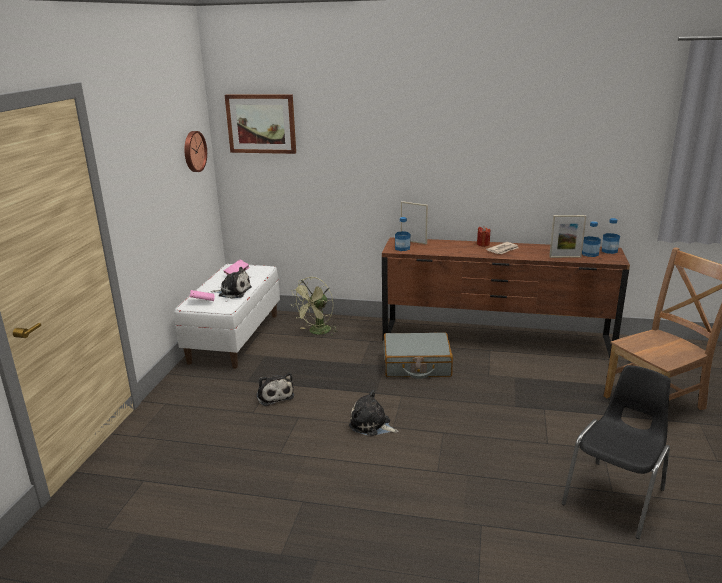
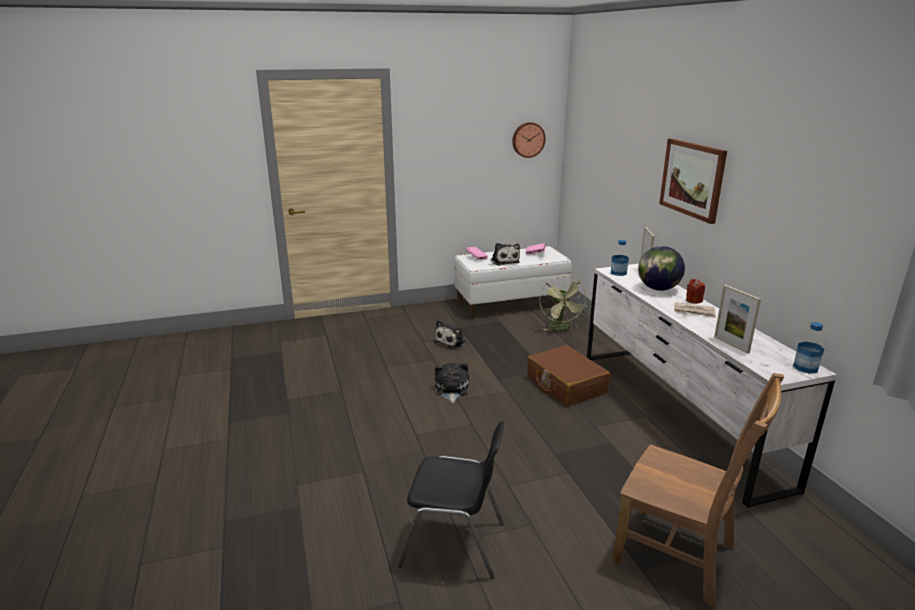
camera: 60 degrees right, 0 degrees up
(261, 123) = (587, 125): picture -> picture (692, 179)
(317, 332) = (561, 328): green fan -> green fan turned 105 degrees counterclockwise
(416, 365) = (565, 385): grey suitcase -> brown suitcase
(450, 247) = (658, 289): none -> globe
(495, 338) = (675, 414): brown dresser -> white dresser
(590, 254) = (769, 357): bottle -> none

